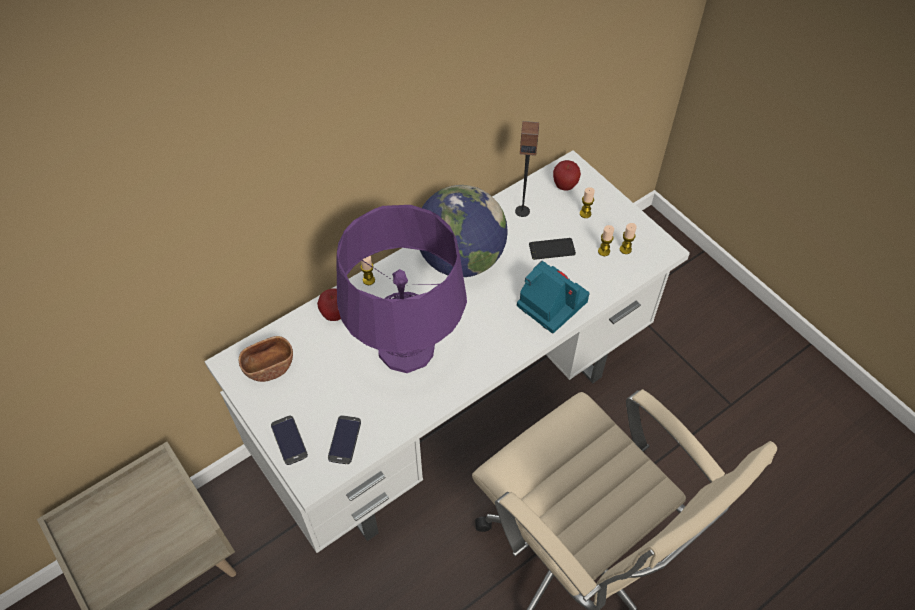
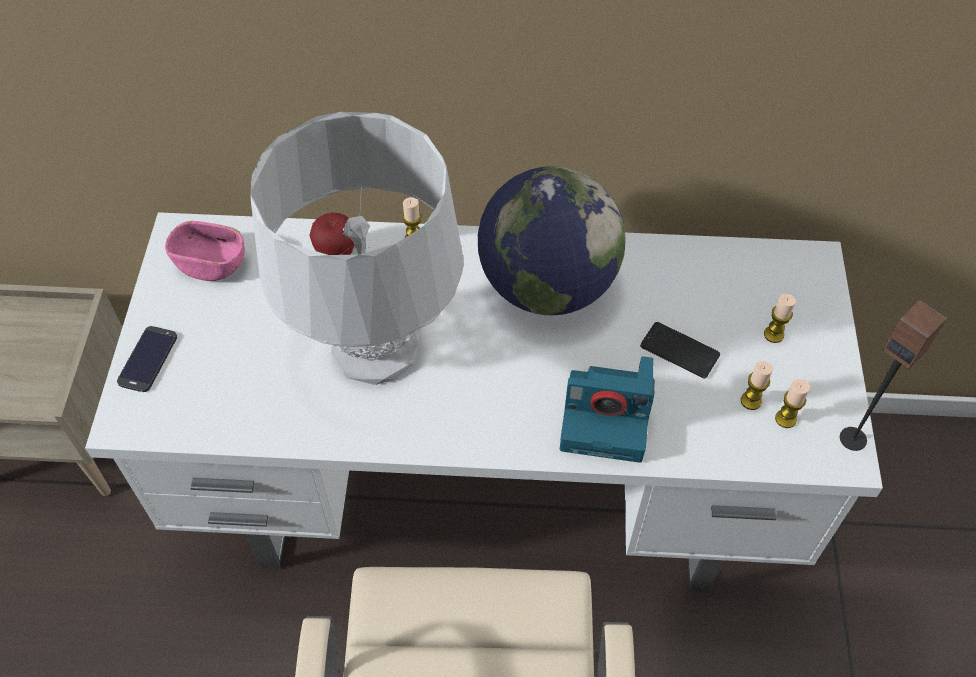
camera: 40 degrees right, 0 degrees up
(269, 367) = (211, 264): brown bowl -> pink bowl
(344, 440) = (201, 403): phone -> none
(406, 348) = (375, 347): purple table lamp -> grey table lamp
(522, 211) = (688, 277): speaker -> speaker (853, 438)
(550, 303) = (607, 417): camera -> camera turned 105 degrees clockwise
(565, 186) = (780, 281): apple -> none

